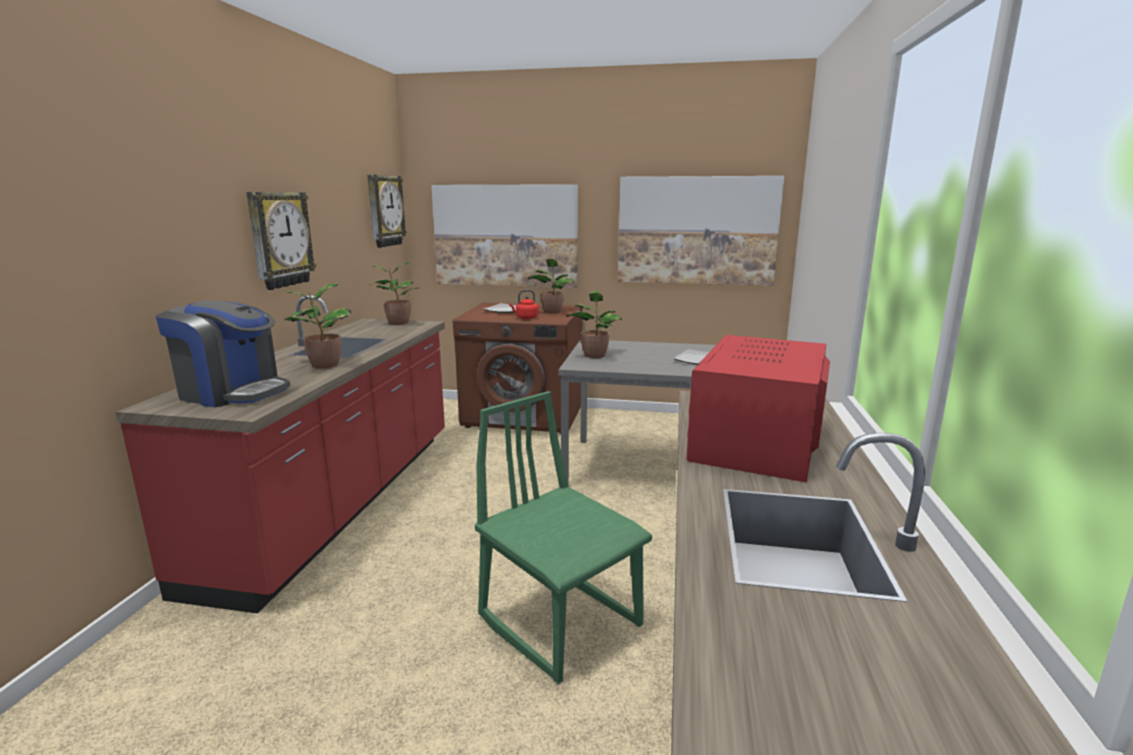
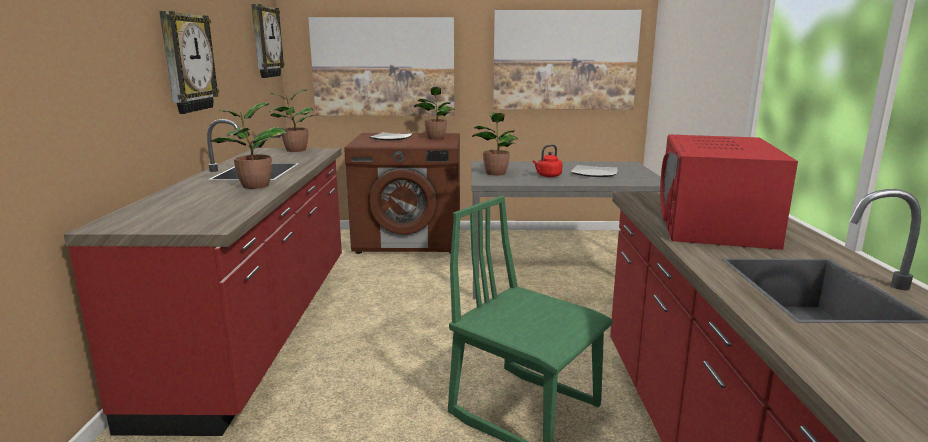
camera: 10 degrees left, 0 degrees up
(232, 392) = (180, 212): coffee machine -> none
(525, 318) = (415, 143): red kettle -> red kettle (547, 176)

